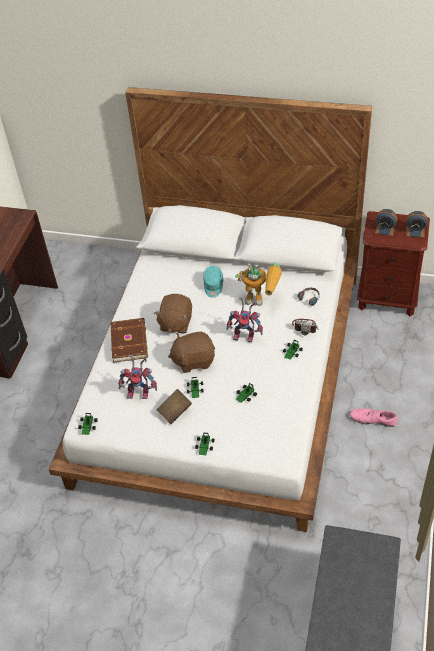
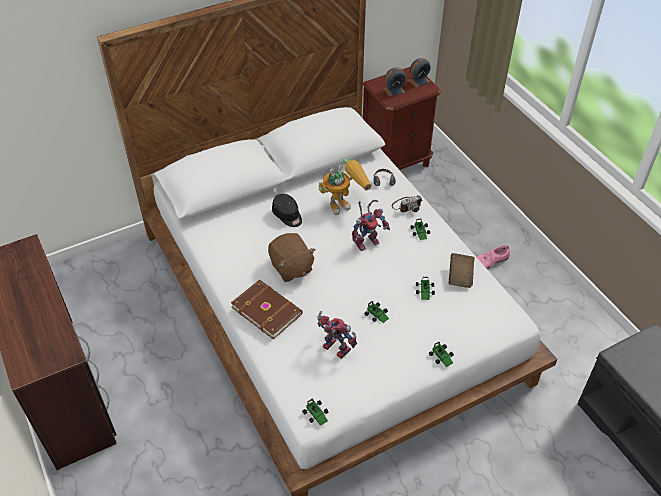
camera: 45 degrees left, 0 degrees up
(140, 392) = (333, 348): toy robot -> toy robot turned 105 degrees counterclockwise
(174, 411) = (382, 345): brown book -> brown book (460, 276)
(193, 360) = (347, 290): brown plush toy -> none
(213, 286) = (287, 215): turquoise cap -> black cap

